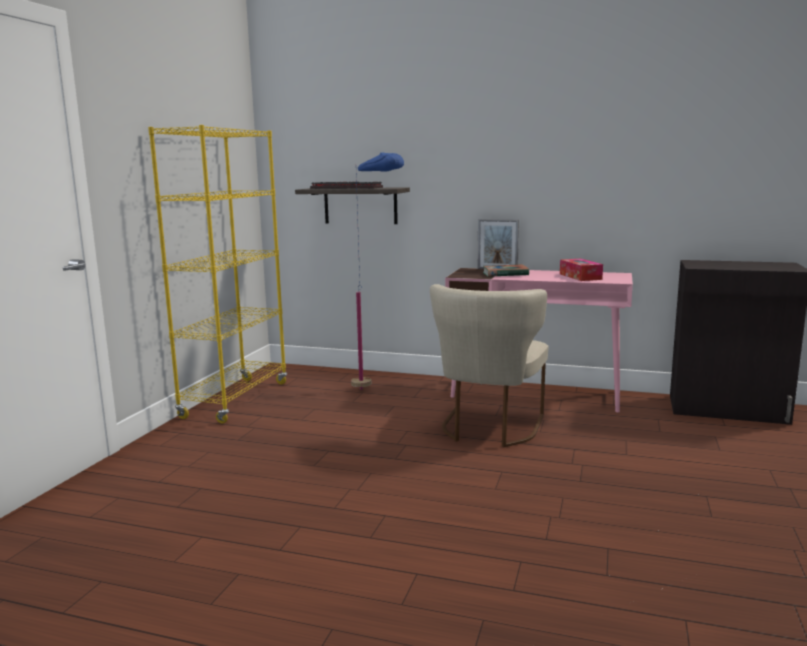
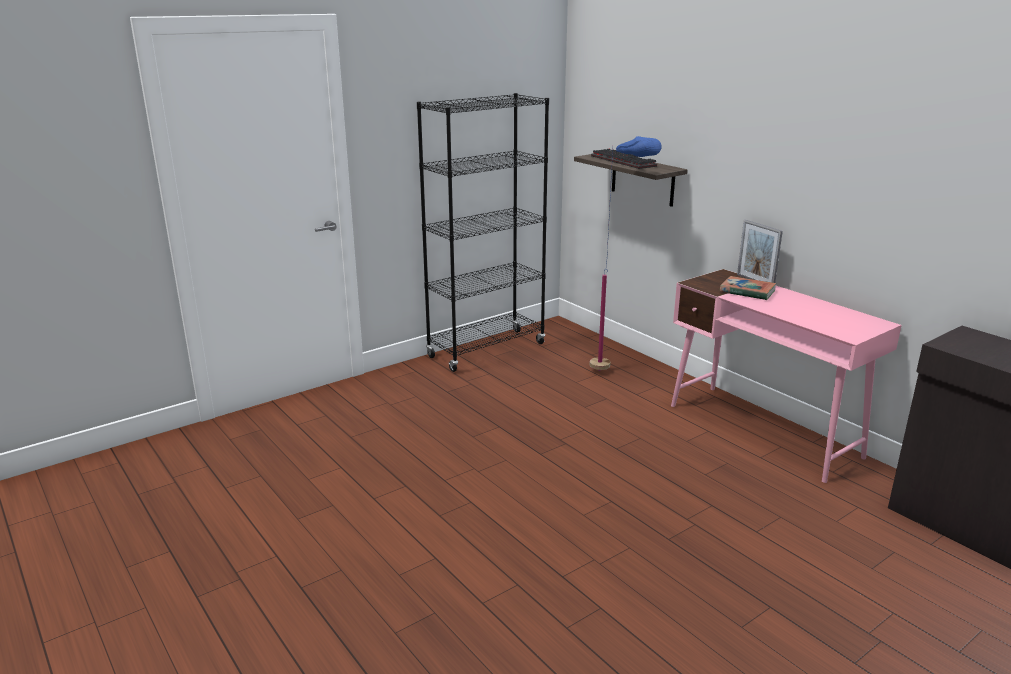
camera: 35 degrees right, 10 degrees up
(235, 400) = (486, 350): yellow bookcase -> black bookcase
(488, 429) = (659, 453): beige chair -> none
(580, 276) = (821, 316): tissue box -> none

